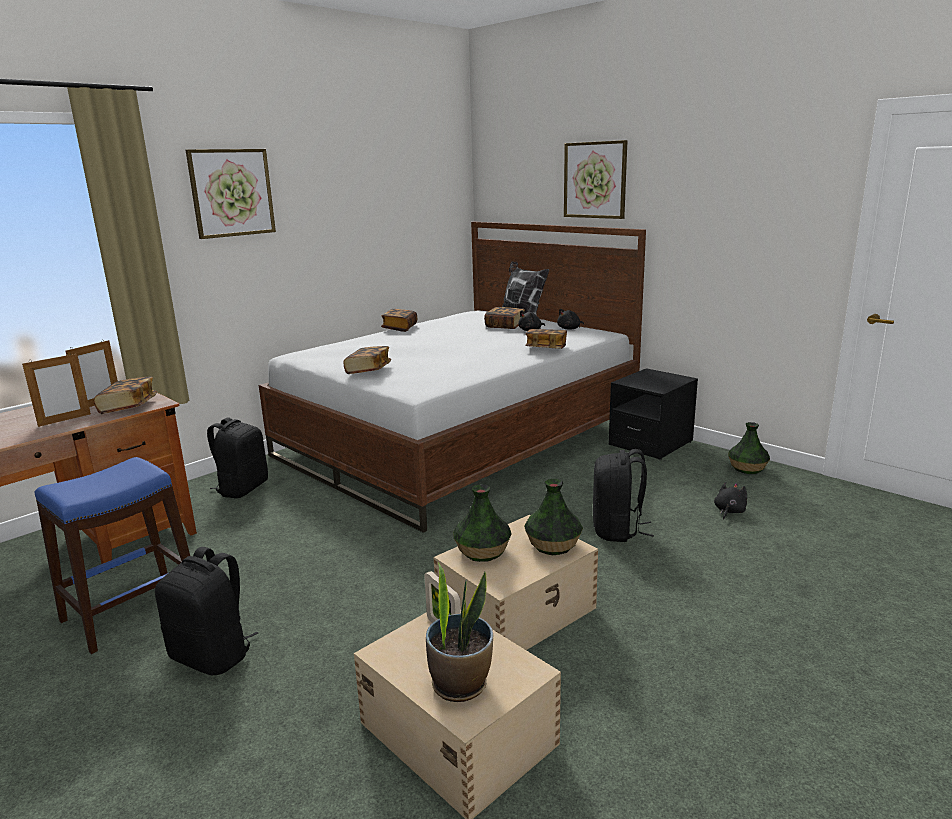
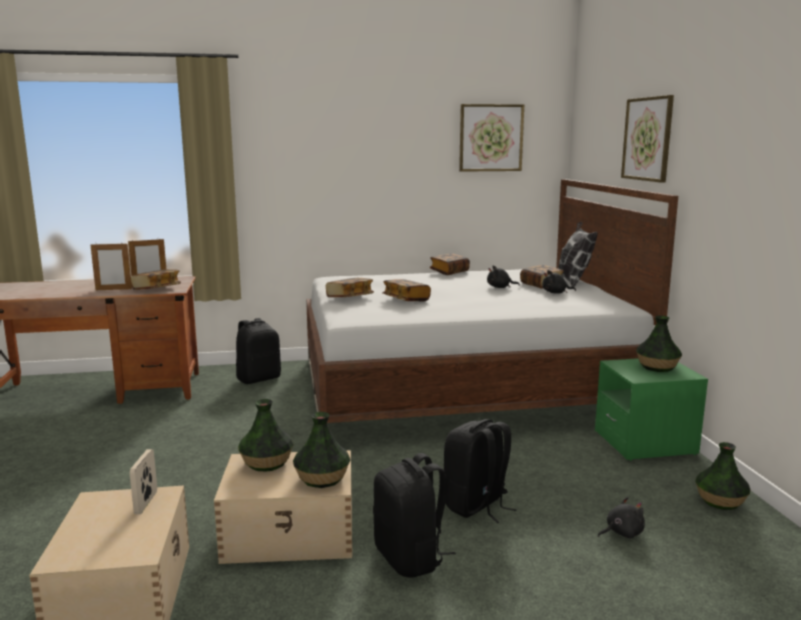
camera: 35 degrees right, 5 degrees down
(132, 611) = (93, 433): blue stool -> none
(213, 656) = (86, 476): black backpack -> black backpack (410, 558)
(231, 193) = (302, 137): picture -> picture (491, 138)
(460, 684) = (92, 539): potted plant -> none
(546, 348) = (529, 309): book -> book (406, 300)
(570, 329) = (598, 298): black plush toy -> black plush toy (500, 287)
(650, 443) = (645, 443): black nightstand -> green nightstand
(655, 378) = (657, 367): none -> vase

